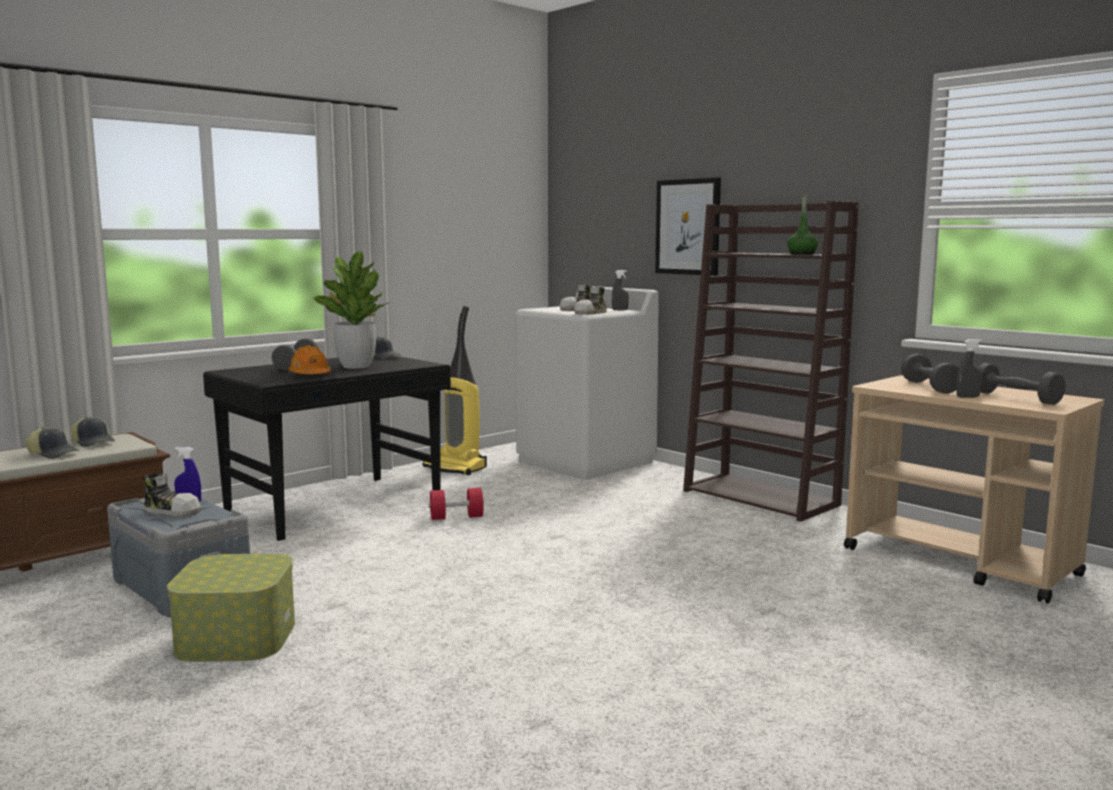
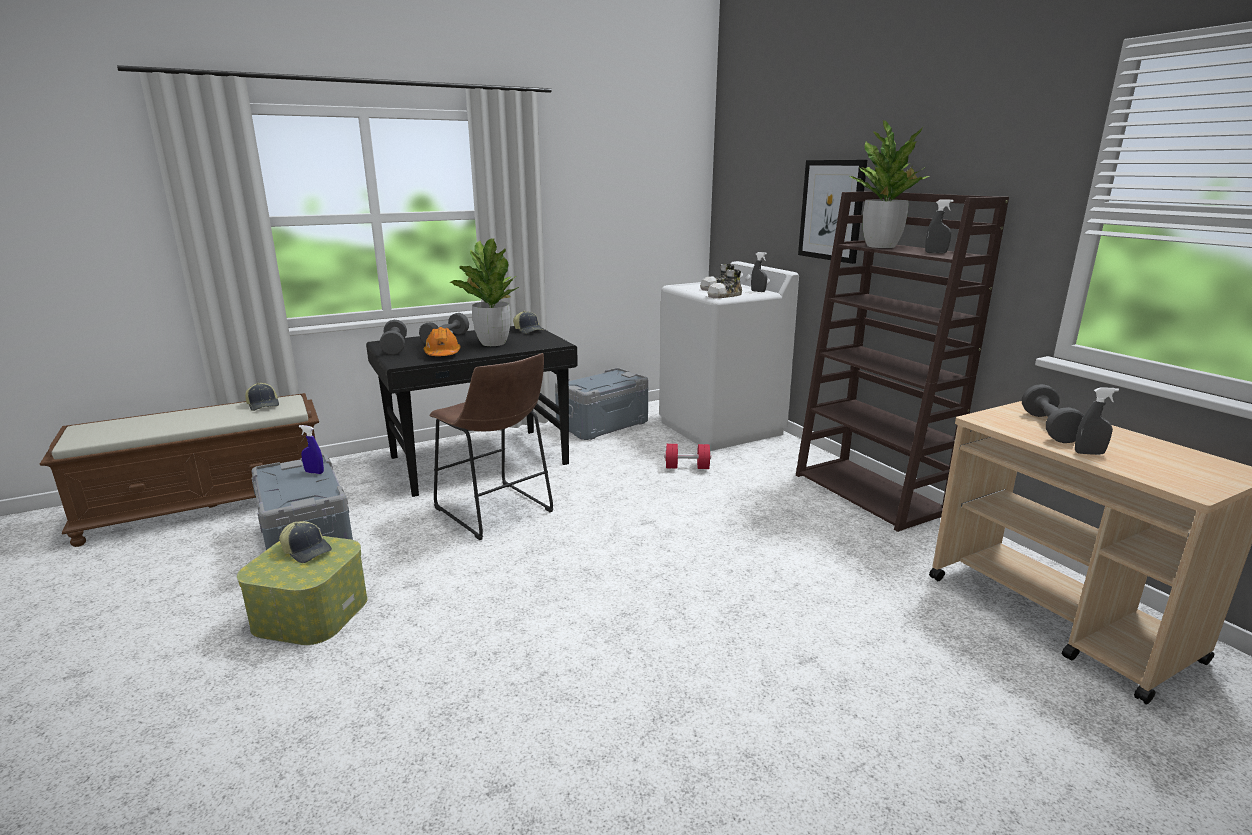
camera: 15 degrees right, 10 degrees up
(53, 454) = (223, 417): cap -> cap (307, 550)
(173, 511) = (295, 481): shoe -> none
(388, 544) = (496, 512): none -> brown stool
(456, 468) = (603, 425): vacuum cleaner -> grey storage box
(456, 517) = (571, 486): red dumbbell -> red dumbbell (687, 467)
(748, 253) = (881, 246): none -> potted plant
(802, 254) = (936, 253): green bottle -> grey spray bottle
(1016, 398) = (1153, 462): grey dumbbell -> grey dumbbell (395, 347)

